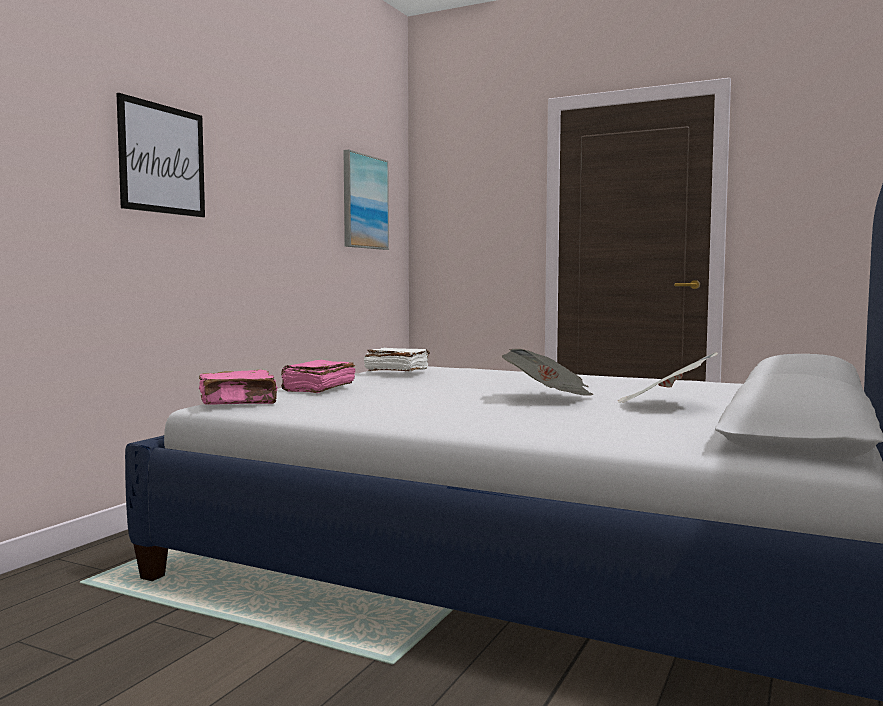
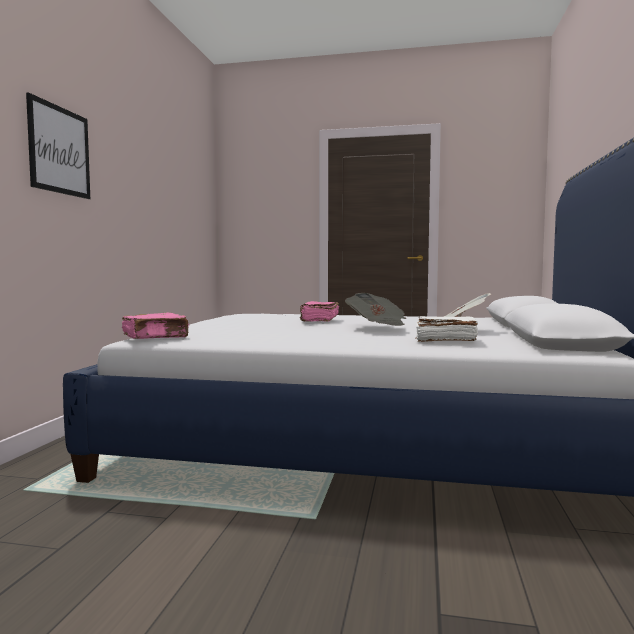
camera: 15 degrees left, 0 degrees up
(318, 388) = (203, 327): pink book -> pink book (319, 319)
(364, 202) = (191, 196): picture -> none
(396, 371) = (245, 316): white book -> white book (444, 341)

